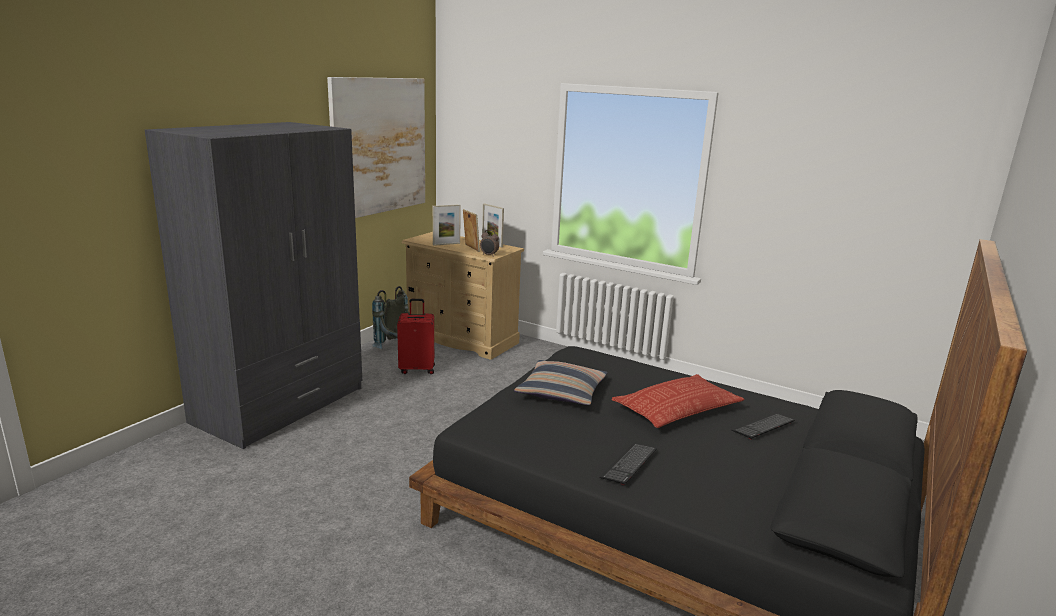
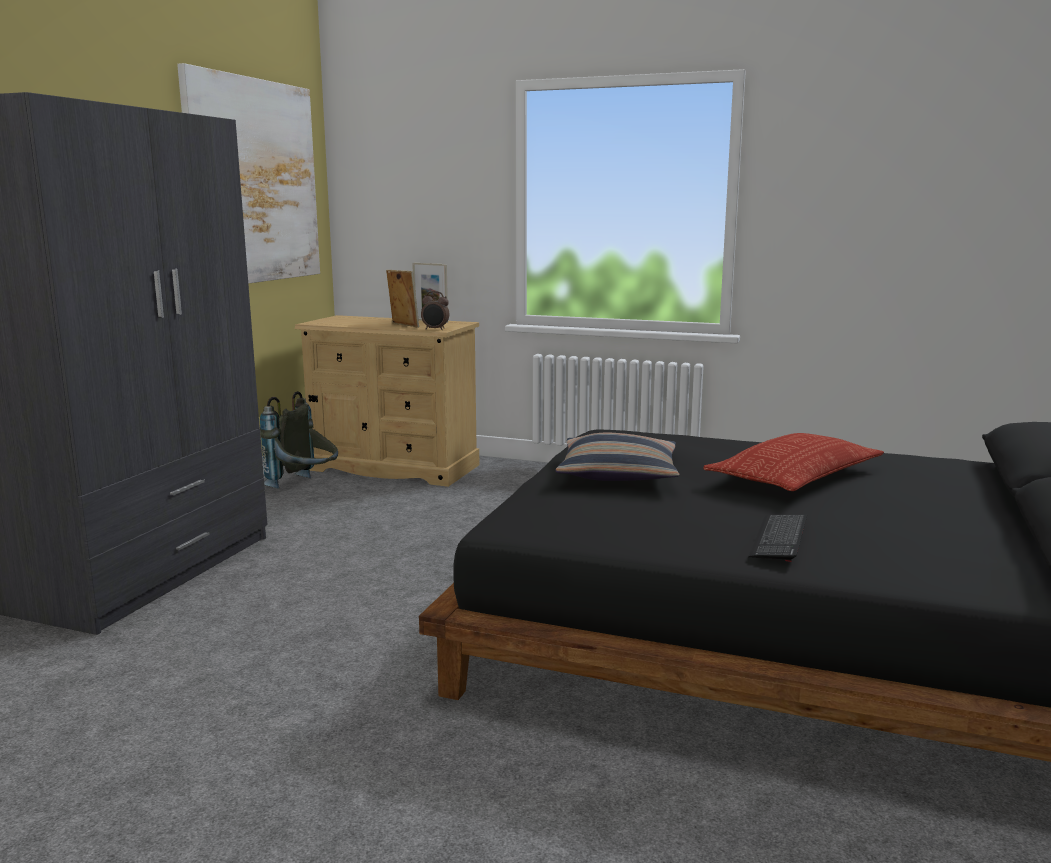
camera: 10 degrees left, 5 degrees down
(417, 369) = (343, 507): red suitcase -> none
(446, 244) = (364, 324): picture frame -> none
(763, 427) = (924, 483): keyboard -> none

